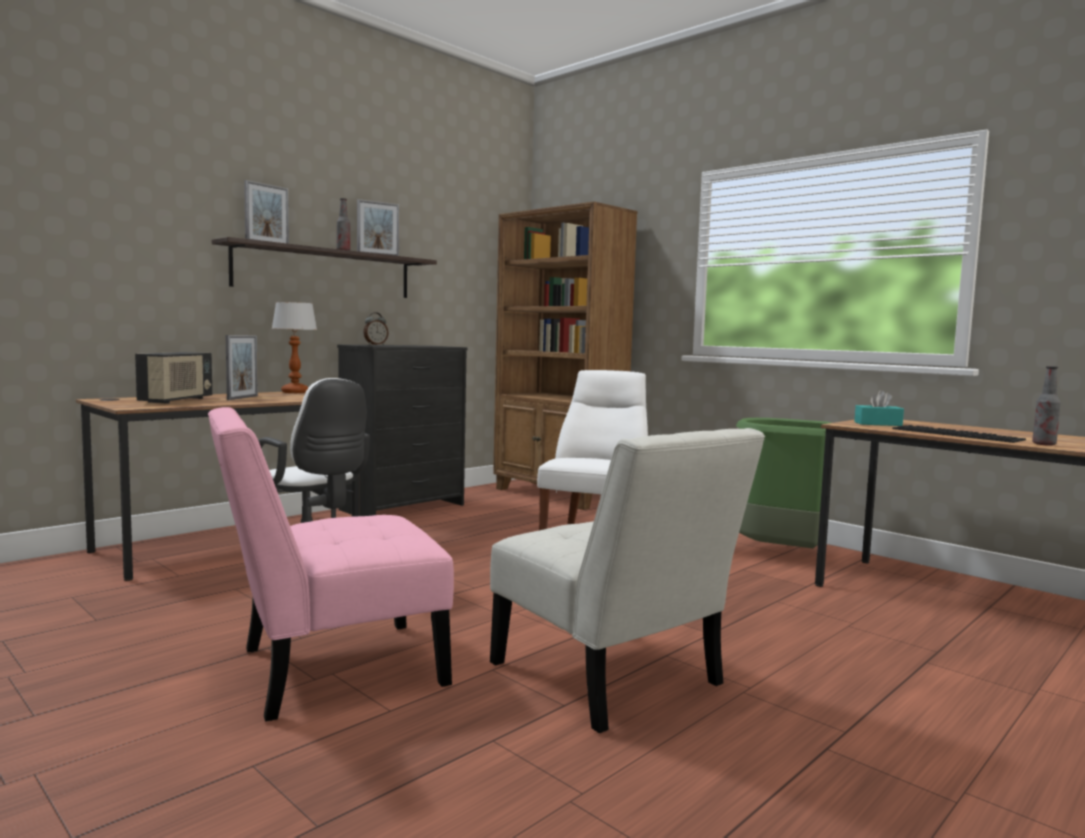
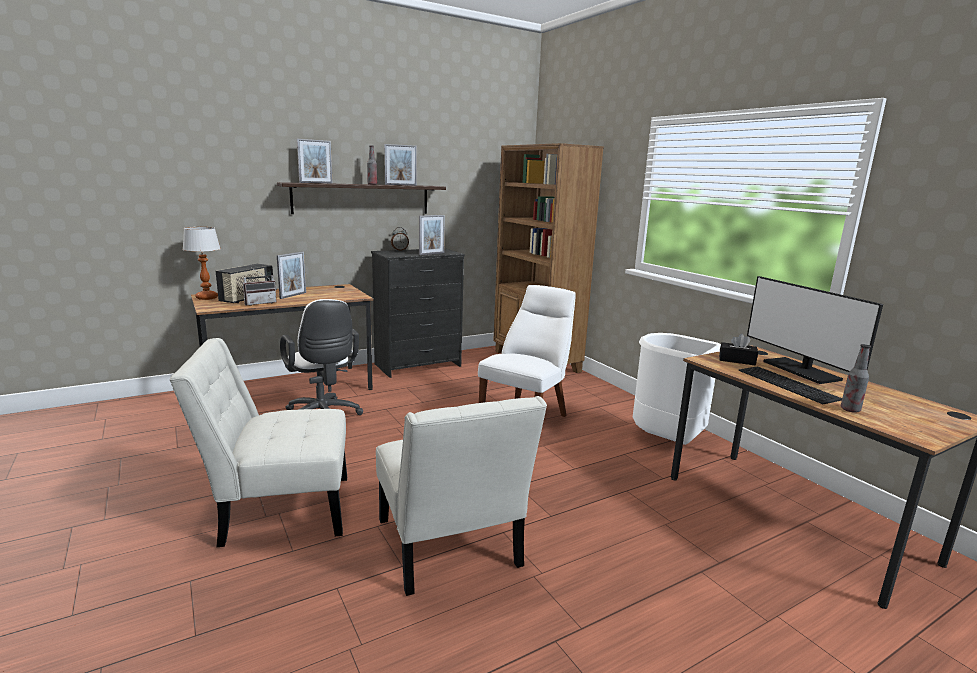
camera: 15 degrees right, 10 degrees up
(203, 403) = (260, 303): none -> radio
(294, 392) = (336, 287): table lamp -> table lamp (206, 298)
(329, 669) = (279, 509): pink chair -> white chair
(425, 346) = (431, 254): none -> picture frame
(780, 554) = (666, 441): green trash can -> white trash can
(878, 424) = (737, 360): turquoise tissue box -> black tissue box
(952, 427) = (801, 371): none -> monitor

